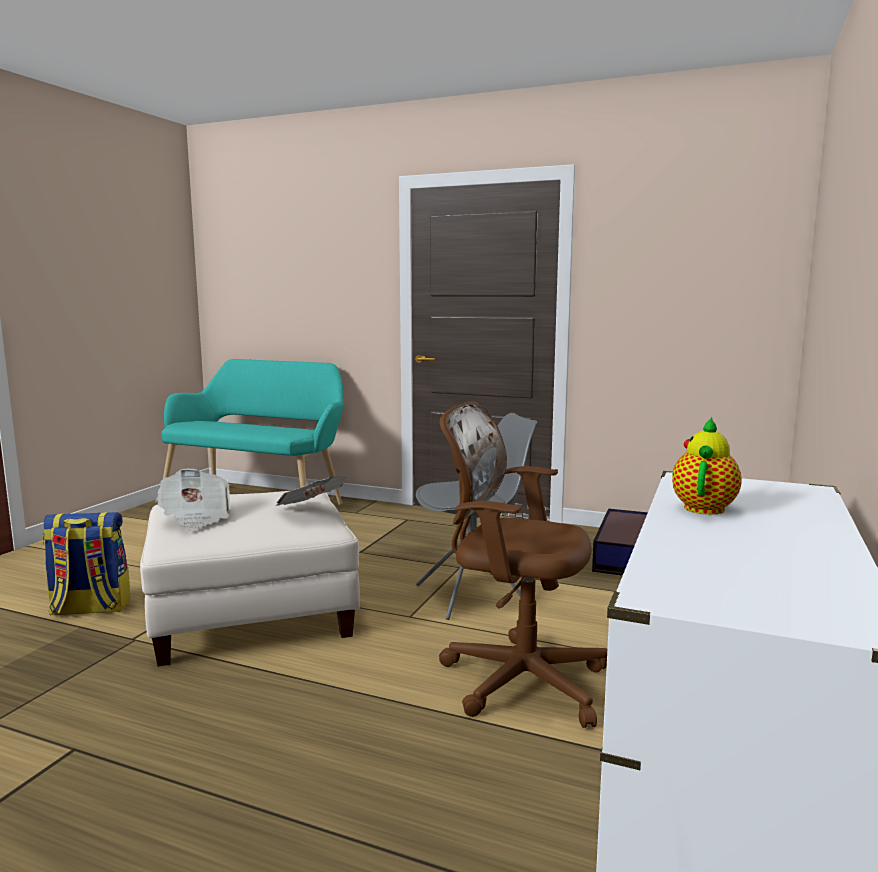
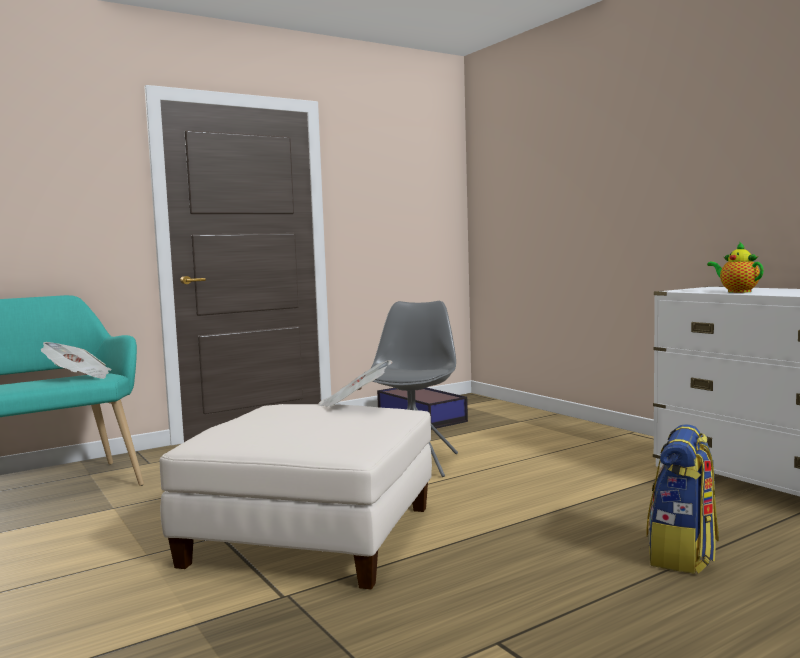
camera: 55 degrees left, 5 degrees down
(90, 608) = (148, 615): backpack -> backpack (682, 555)
(195, 518) = (293, 434): newspaper -> newspaper (79, 377)
(517, 679) = (555, 478): brown office chair -> none

